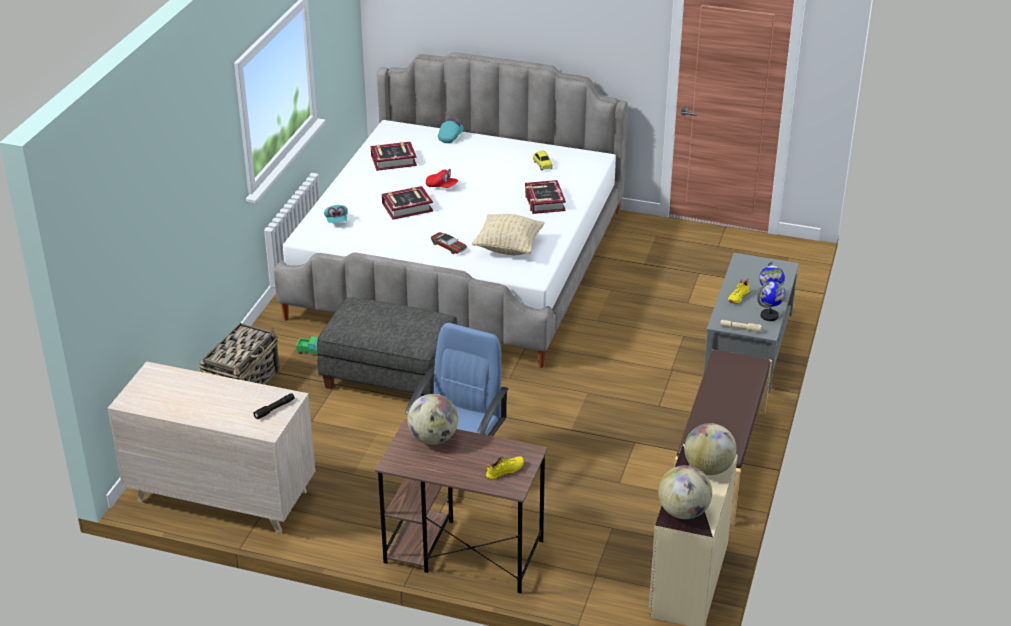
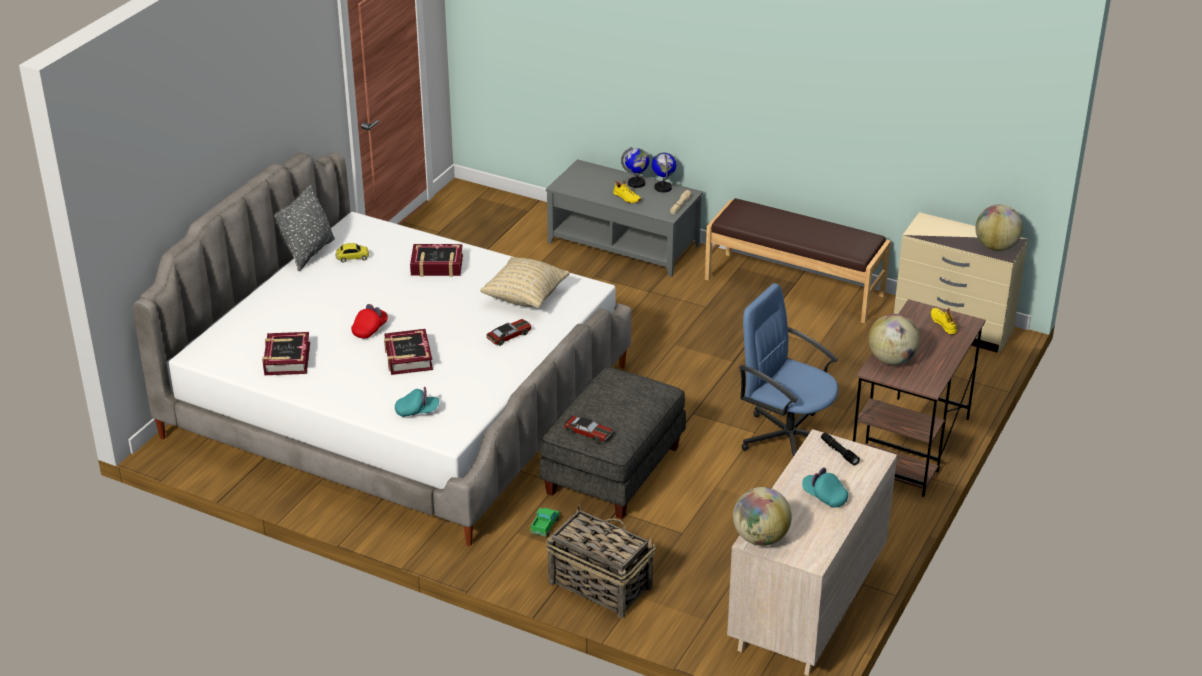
camera: 80 degrees left, 0 degrees up
(348, 312) = (588, 433): none -> toy car
(450, 137) = (250, 313): turquoise cap -> turquoise cap (824, 496)
(542, 146) = (308, 253): none -> grey pillow
(708, 468) = (938, 227): globe -> globe (760, 538)

